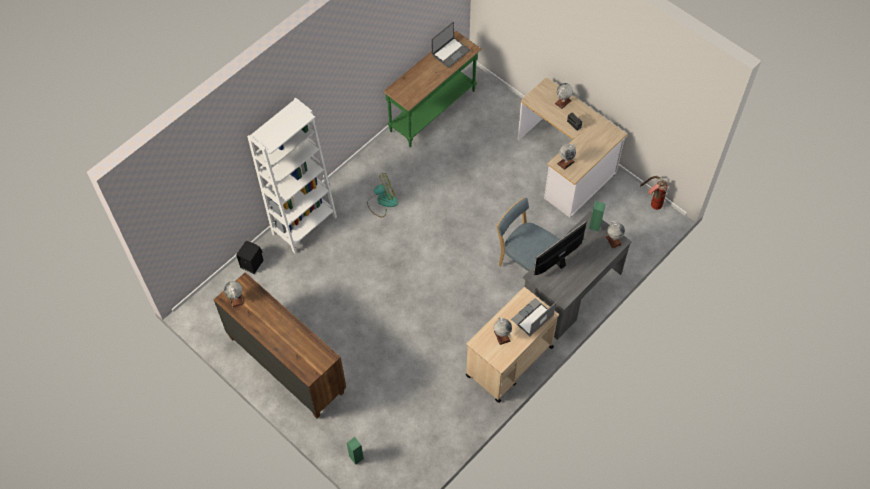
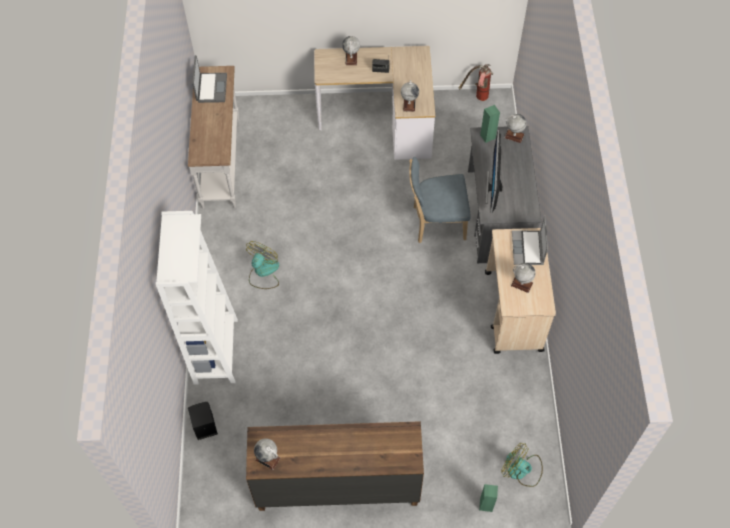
camera: 45 degrees left, 0 degrees up
(400, 458) = (521, 470): none -> fan
(433, 111) = (222, 162): green console table -> white console table

